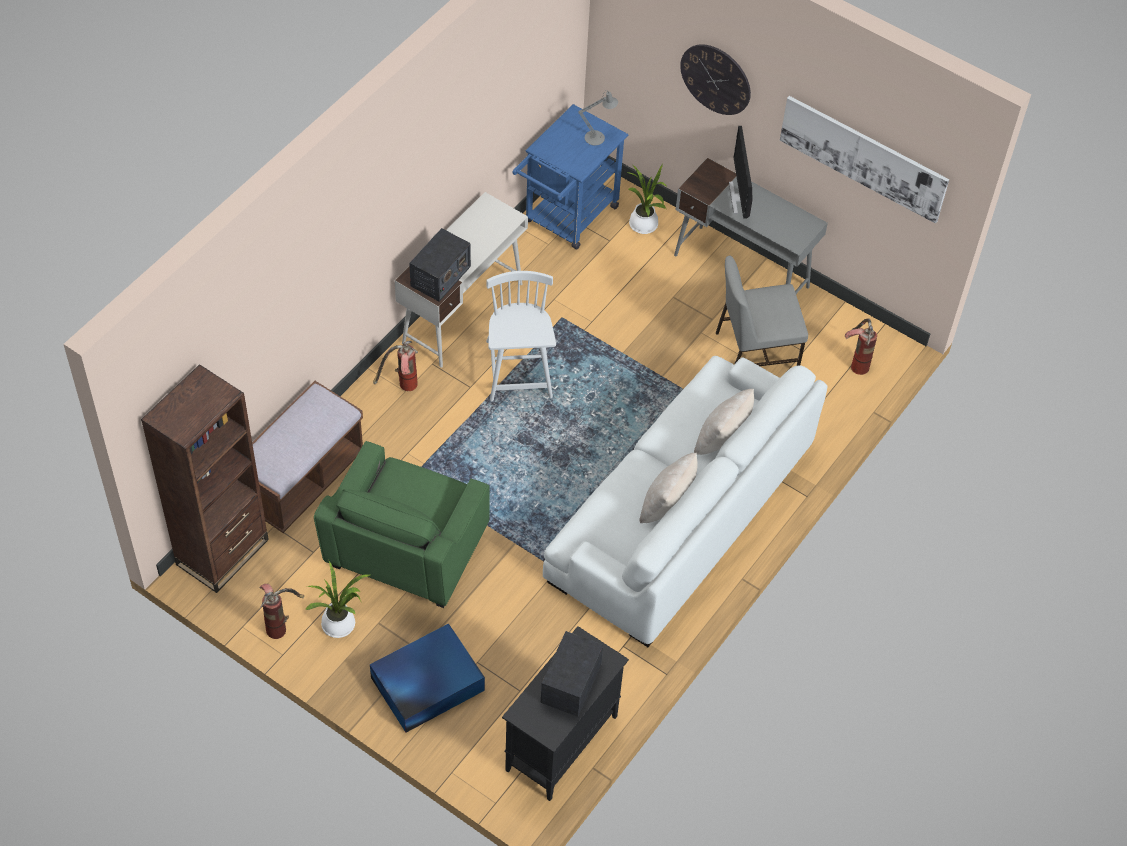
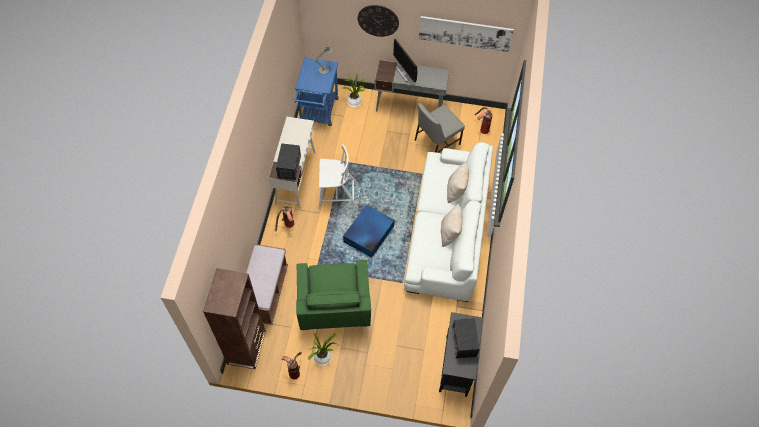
camera: 25 degrees left, 5 degrees up
(426, 684) = (379, 367): blue storage box -> blue storage box (368, 234)
(519, 371) = (337, 195): white chair -> white chair turned 120 degrees clockwise

